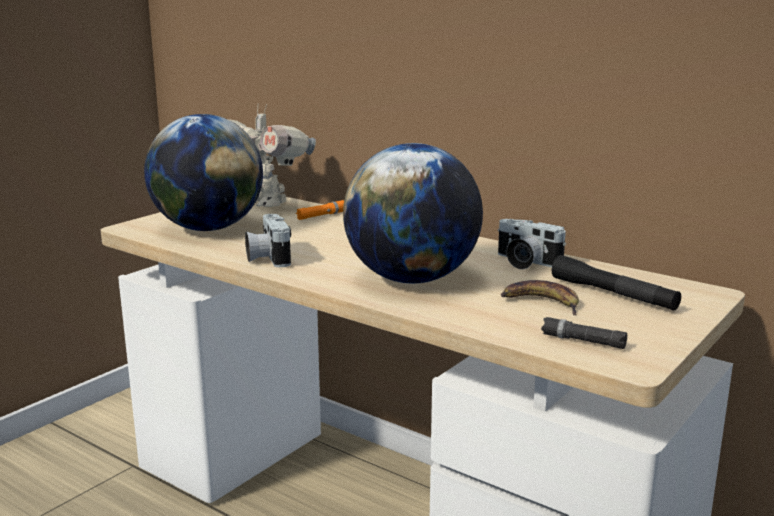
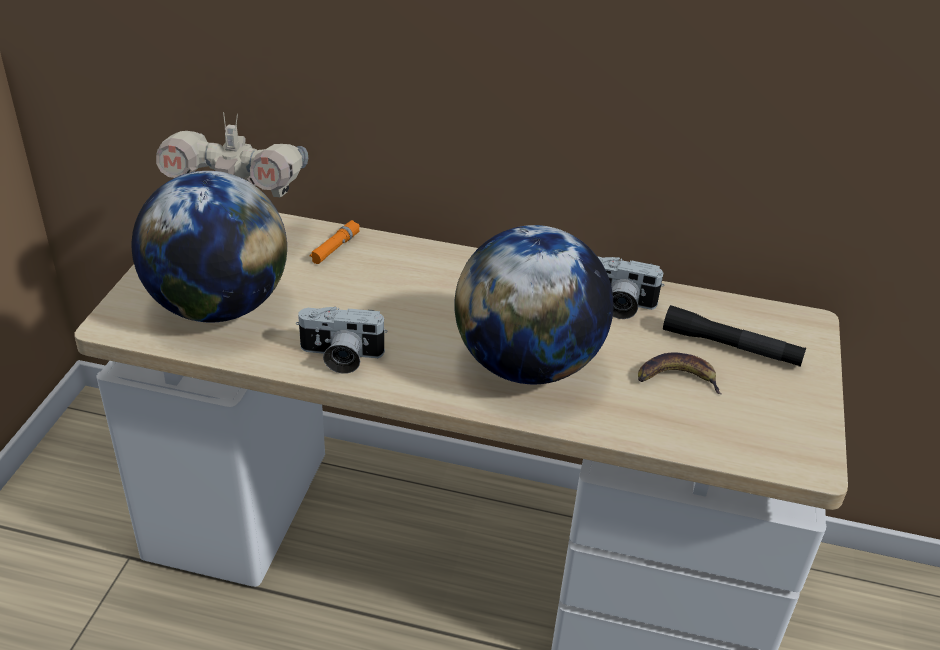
camera: 25 degrees left, 20 degrees up
(267, 257) = (340, 357): camera -> camera turned 45 degrees counterclockwise
(583, 341) = (751, 437): black flashlight -> none

